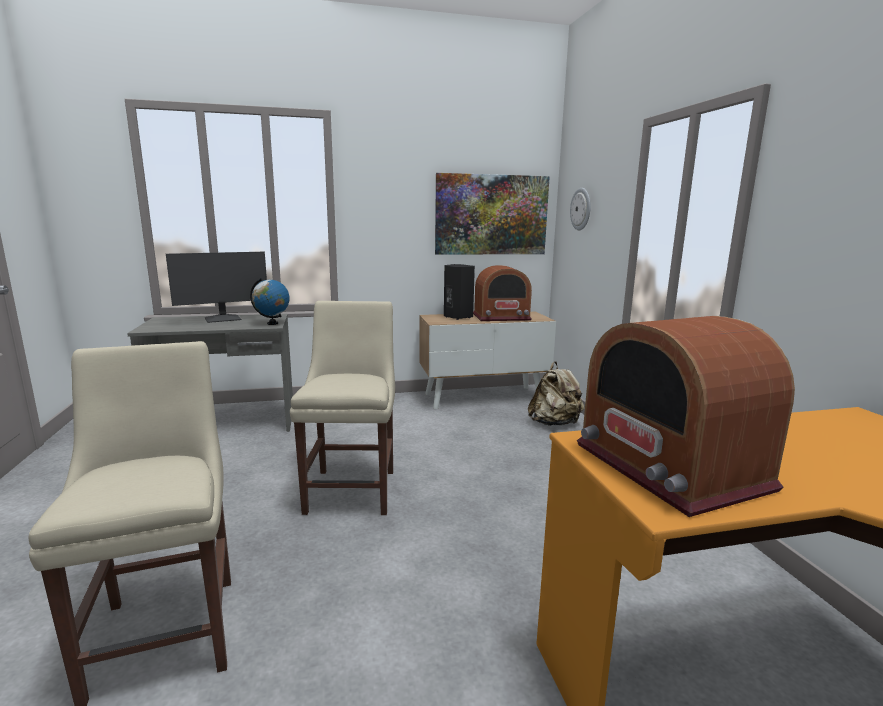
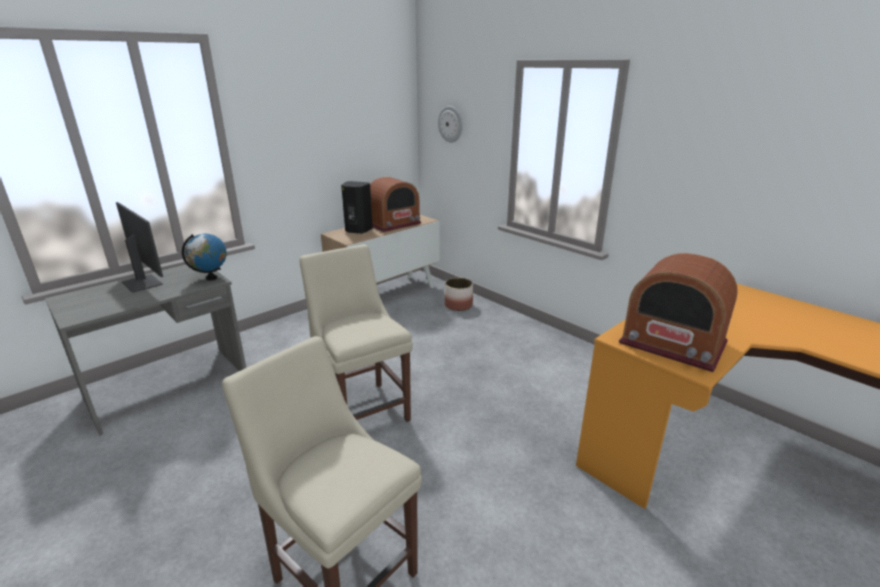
camera: 30 degrees left, 10 degrees up
(223, 319) = (143, 283): monitor -> monitor turned 75 degrees counterclockwise
(491, 215) = (369, 131): picture -> none
(554, 423) = (458, 305): beige backpack -> planter

